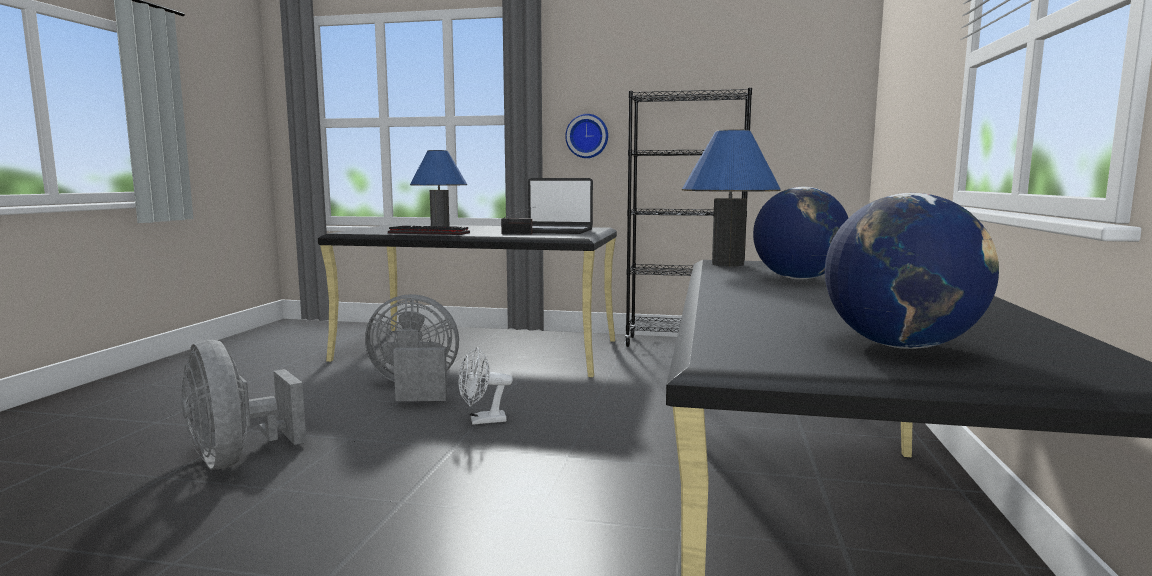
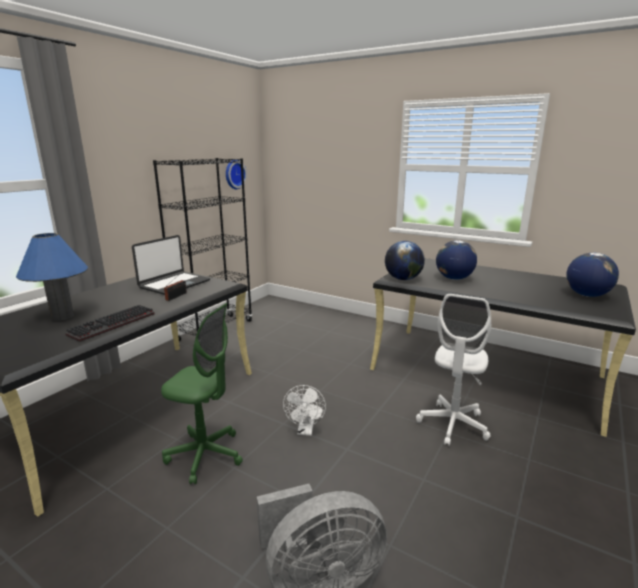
camera: 70 degrees left, 10 degrees up
(415, 388) = (205, 455): grey fan -> green office chair
(564, 519) = (453, 424): none -> white office chair
(587, 136) = (117, 194): wall clock -> wall clock (234, 174)
(727, 264) = (403, 279): blue table lamp -> globe

